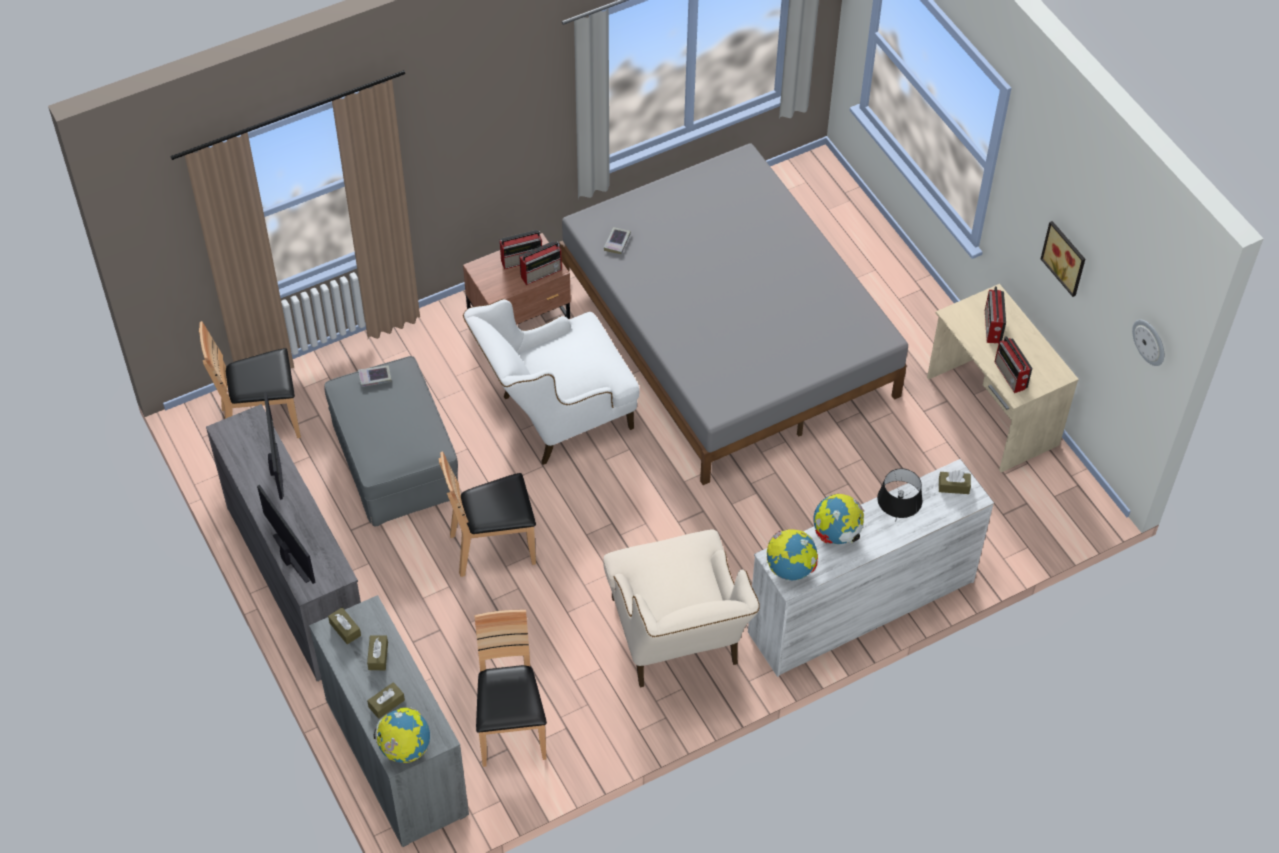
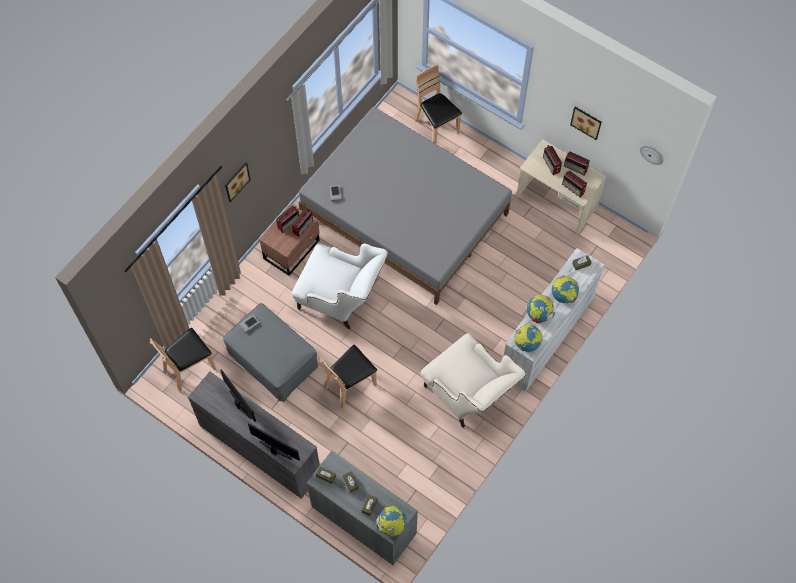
camera: 25 degrees left, 10 degrees up
(440, 129) = (236, 181): none -> picture
(510, 728) = (411, 478): brown chair -> brown chair (436, 127)
(554, 417) = (342, 300): white armchair -> white armchair turned 105 degrees counterclockwise
(895, 522) = (563, 296): black table lamp -> globe
(1032, 347) = (576, 168): none -> radio

